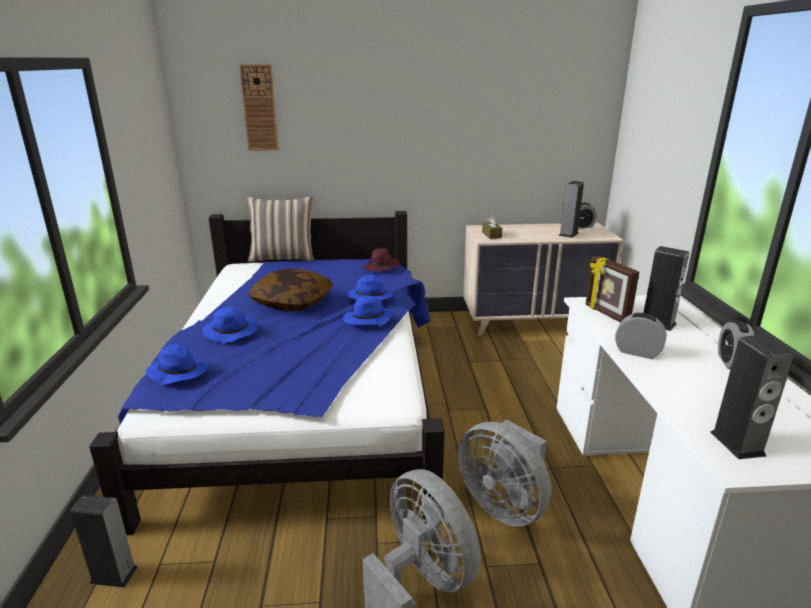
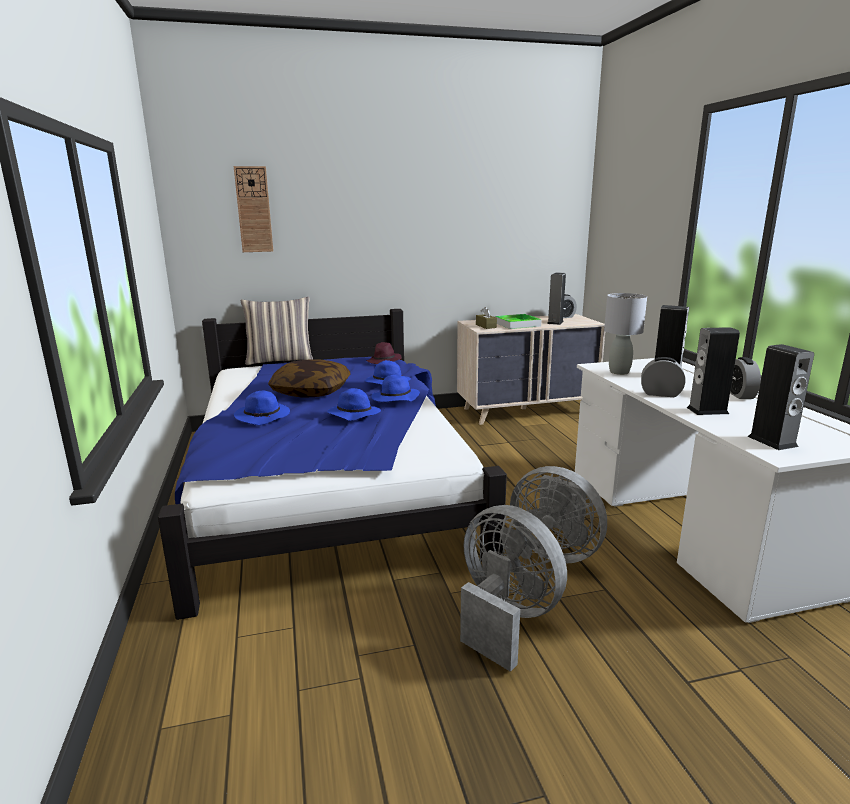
camera: 10 degrees left, 5 degrees down
(114, 575) = (191, 652): speaker -> speaker (707, 410)
(177, 373) = (225, 450): blue hat -> blue hat (353, 414)
(526, 234) = (517, 324): none -> tray
(606, 314) = (619, 372): picture frame -> grey table lamp

